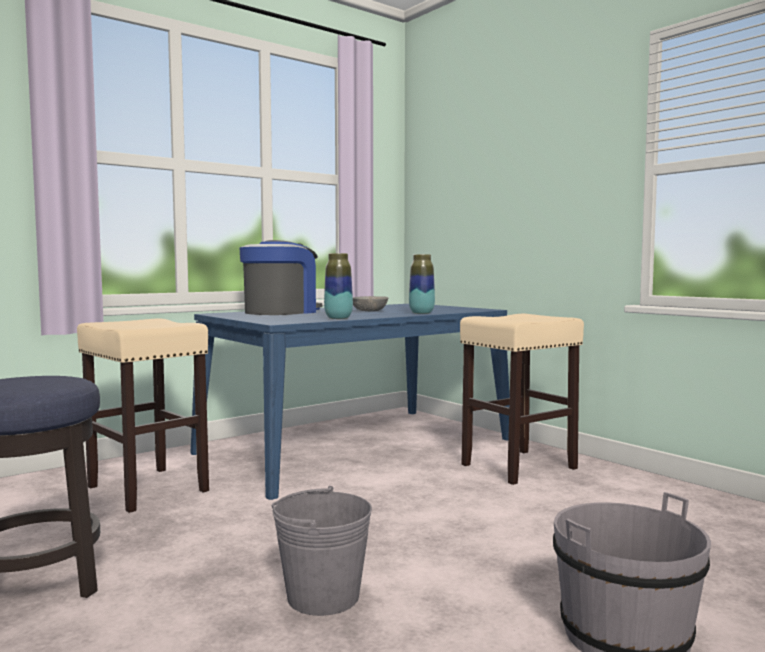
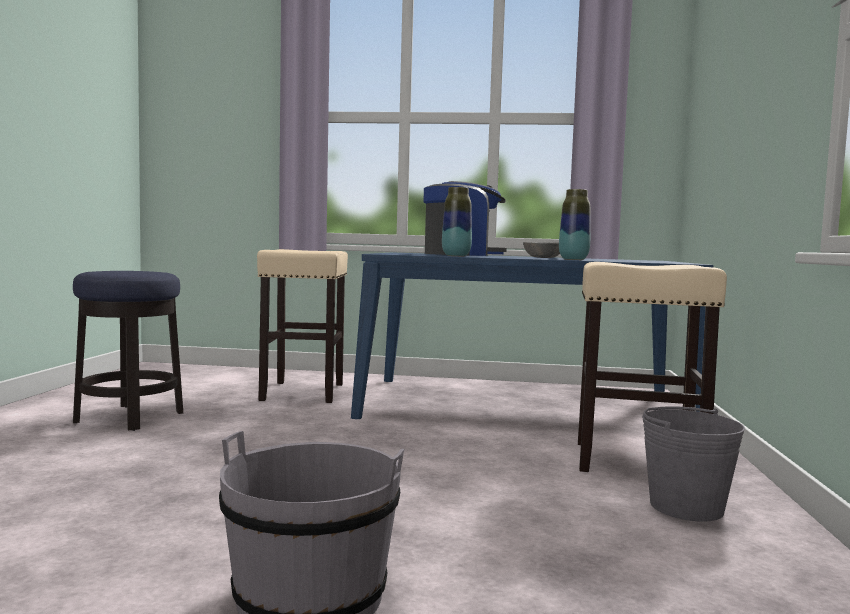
camera: 45 degrees right, 0 degrees up
(323, 596) = (215, 477): grey bucket -> grey bucket (686, 507)

